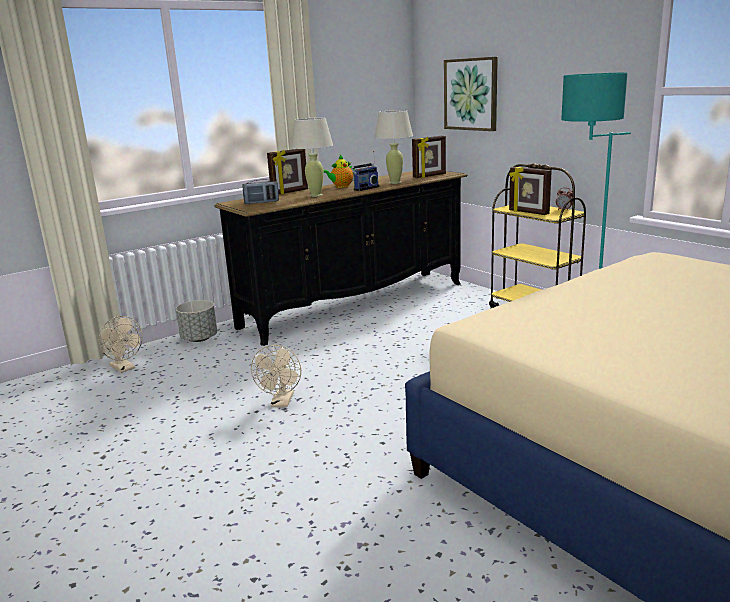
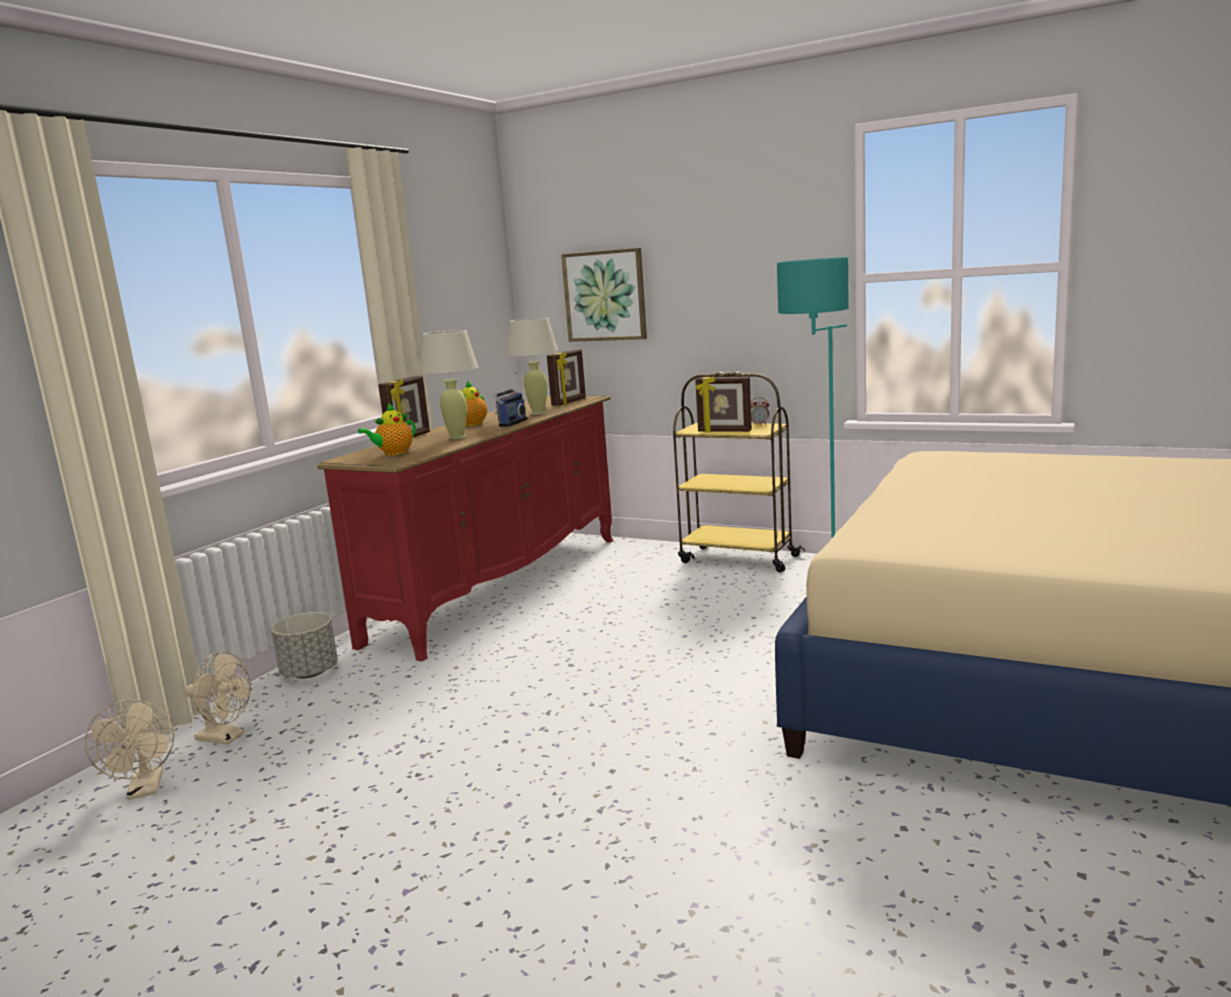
camera: 25 degrees left, 5 degrees down
(261, 202) = (393, 453): radio -> teapot
(281, 403) = (530, 722): beige fan -> beige fan (145, 790)
(357, 305) = (503, 587): black dresser -> red dresser

